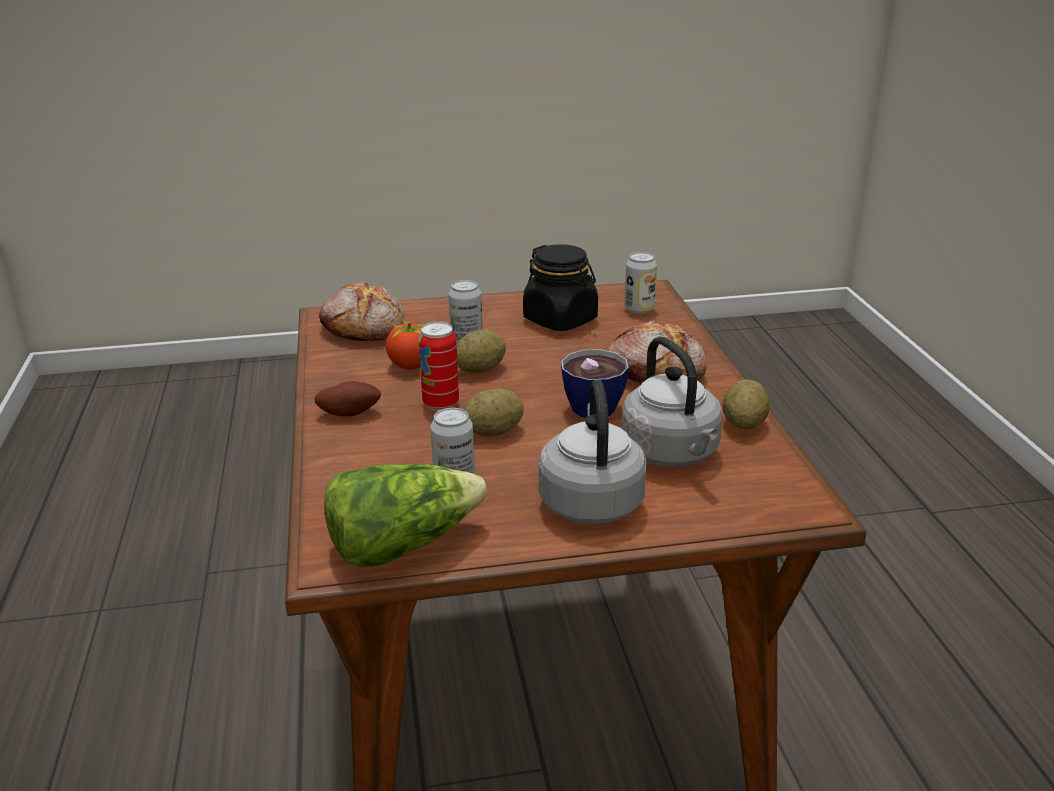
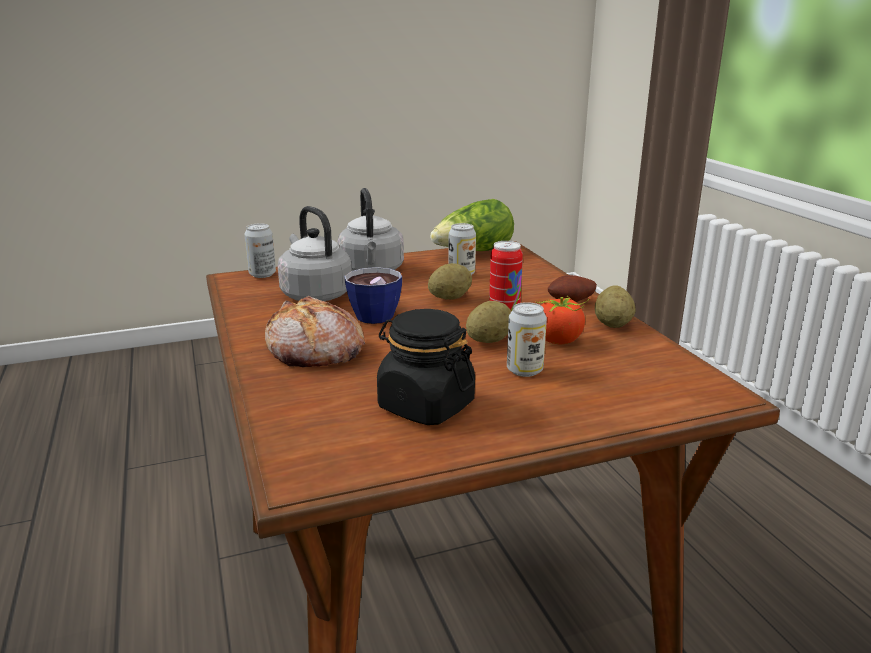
camera: 170 degrees right, 5 degrees down
(364, 327) = (654, 377): bread -> none
(639, 309) = (319, 433): can -> can (262, 274)
(743, 424) = (250, 314): potato -> potato (612, 324)

